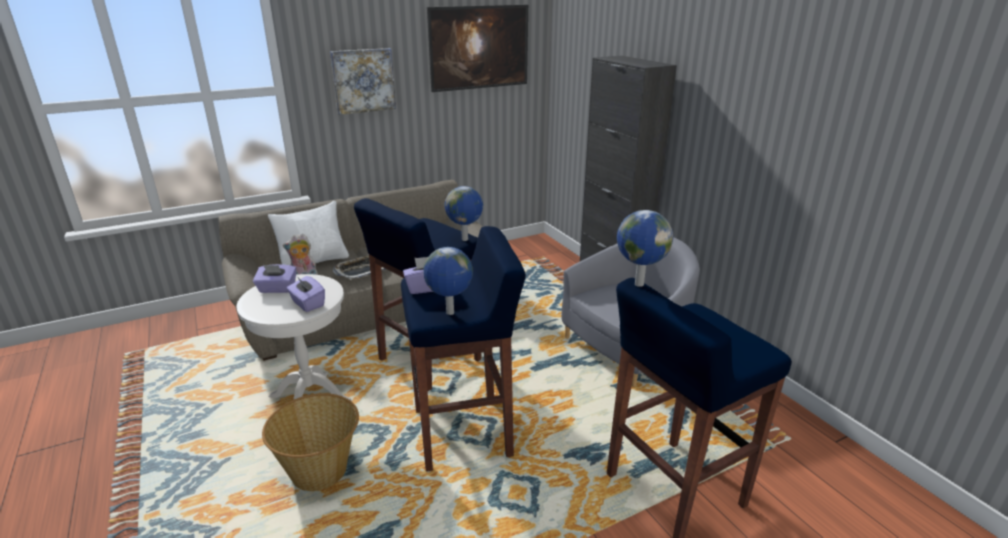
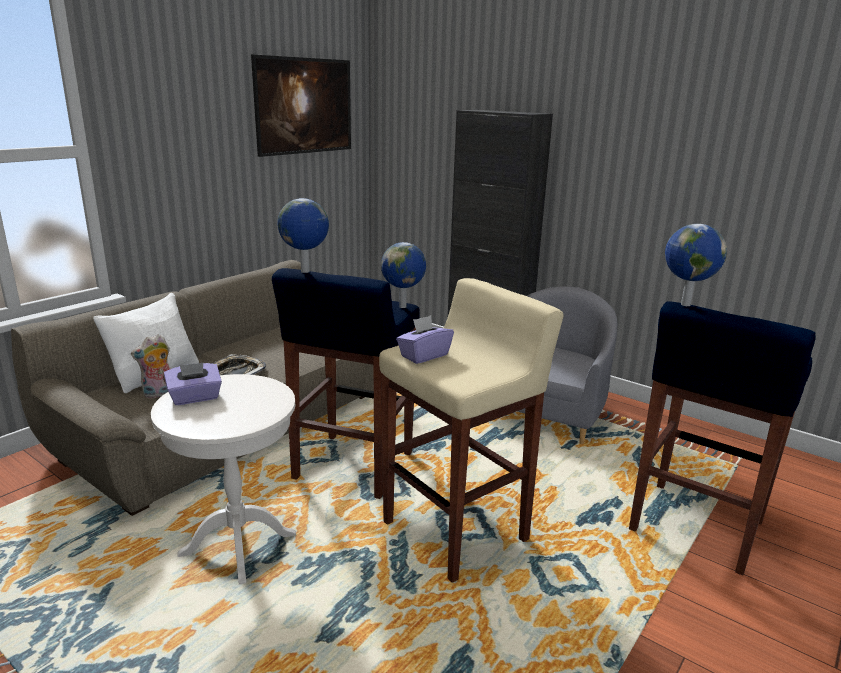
camera: 25 degrees left, 5 degrees down
(307, 304) = (257, 406): purple tissue box -> none
(320, 471) = (324, 623): basket -> none
(363, 80) = (183, 141): picture -> none
(450, 313) = (483, 374): globe -> globe (305, 272)
(464, 432) = (457, 530): blue stool -> beige stool

